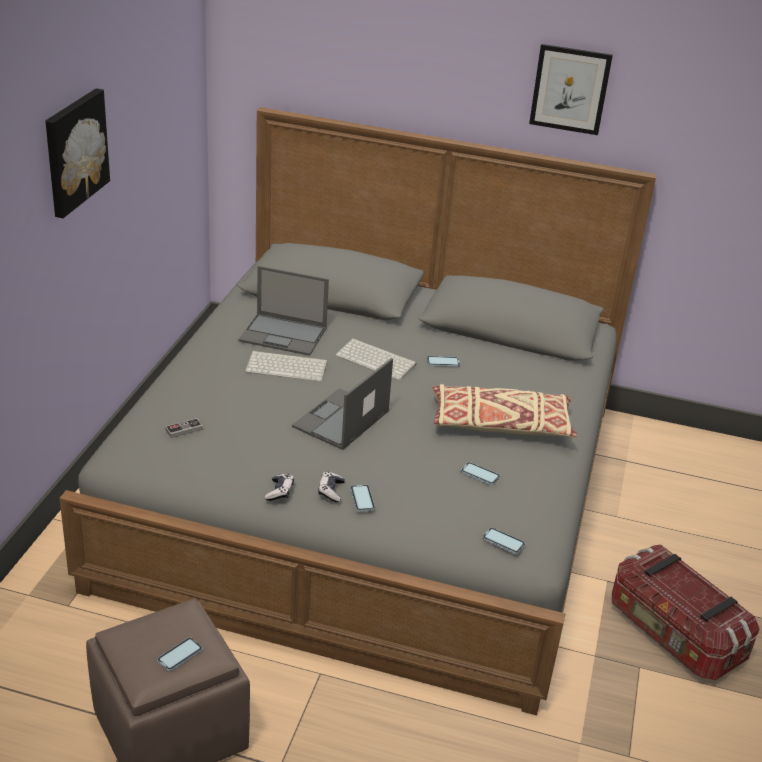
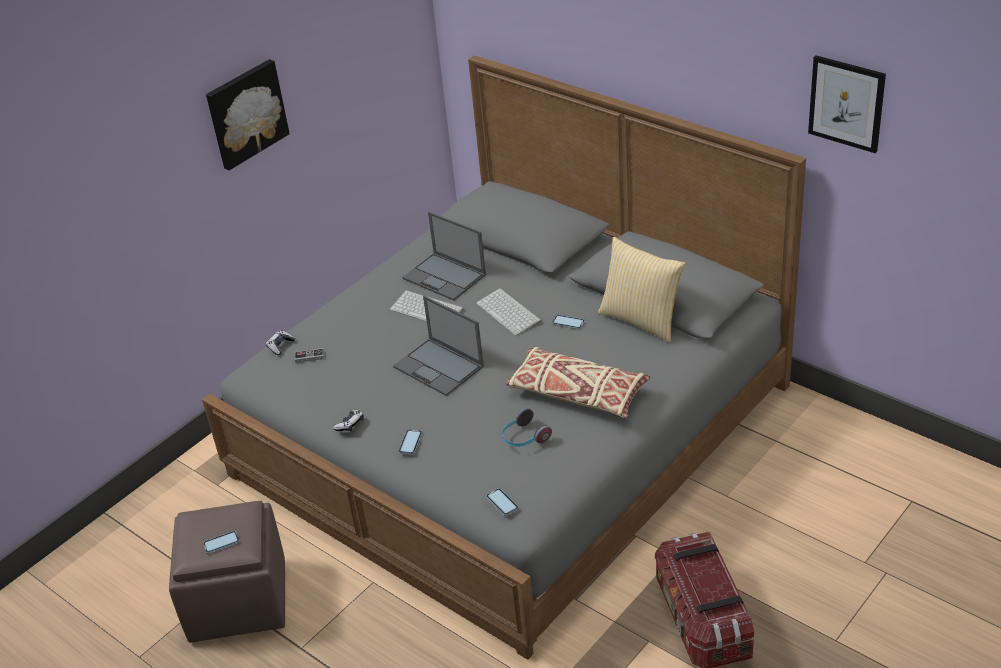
camera: 30 degrees right, 5 degrees up
(331, 491) = (390, 431): game controller -> game controller (280, 346)
(340, 420) = (439, 367): laptop -> laptop turned 105 degrees counterclockwise
(480, 475) = (524, 438): phone -> headphones
(511, 352) = (642, 320): none -> pillow
(570, 89) = (723, 66): picture -> picture (846, 103)

